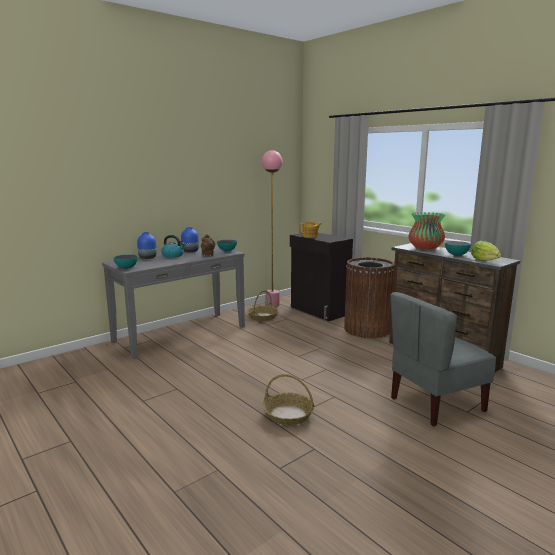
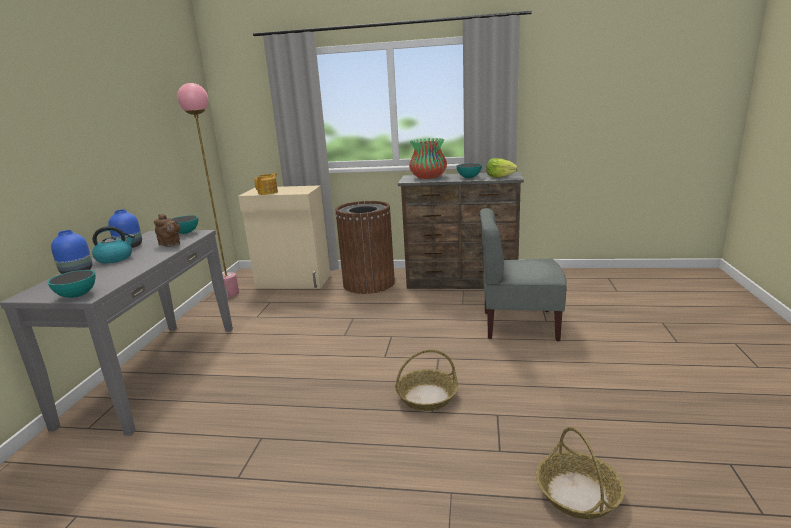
camera: 40 degrees left, 5 degrees up
(262, 317) = (238, 310): basket -> basket (578, 494)
(319, 311) = (293, 282): black cabinet -> beige cabinet
(435, 404) = (519, 325): grey chair -> grey chair turned 75 degrees clockwise

